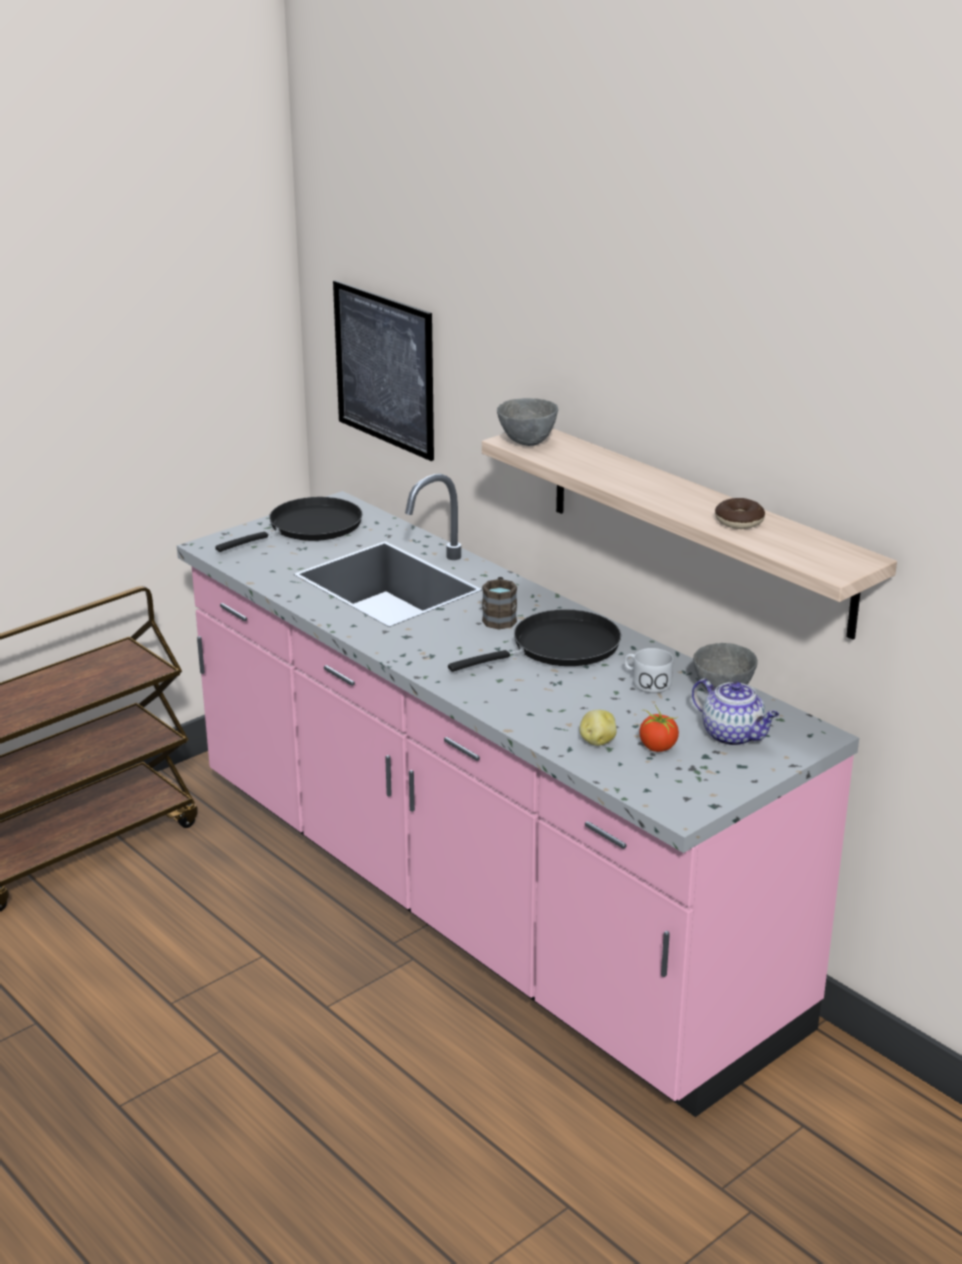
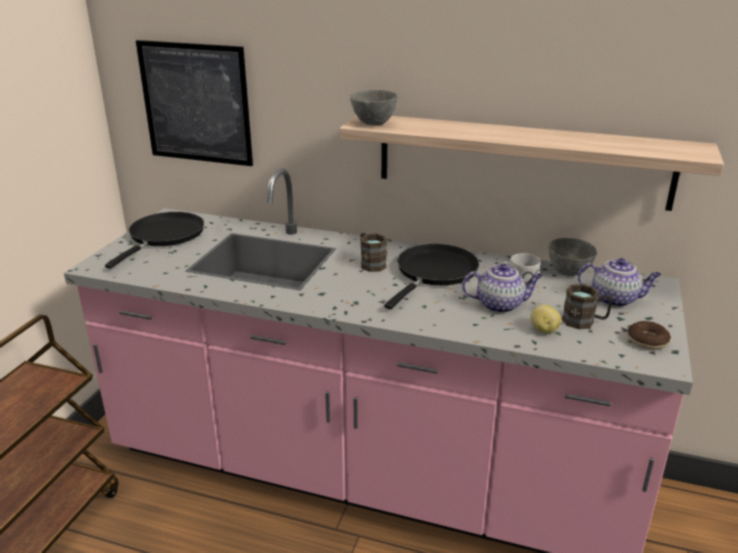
camera: 30 degrees left, 0 degrees up
(586, 702) = (500, 305): none -> teapot
(657, 747) = (585, 321): tomato -> brown mug
(739, 521) = (590, 141): donut -> donut (647, 341)

